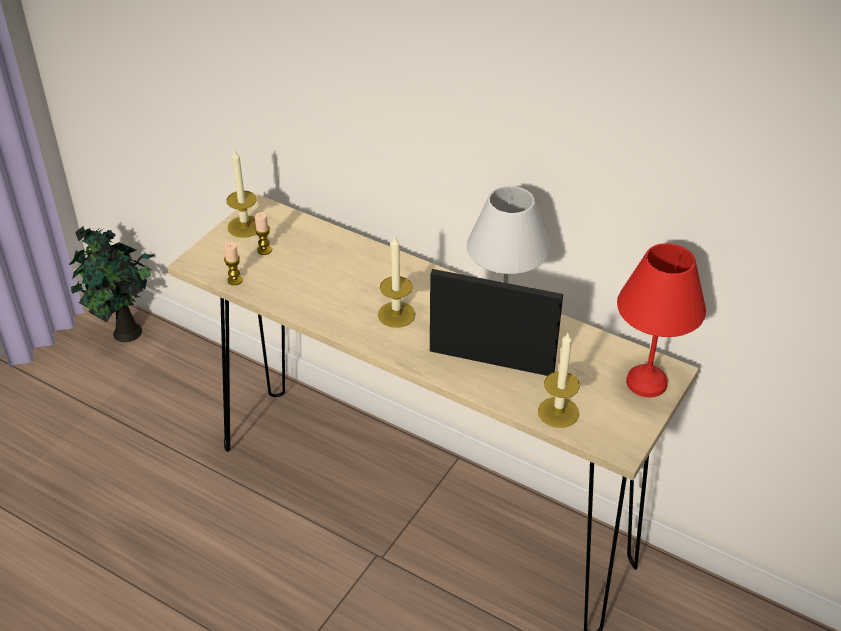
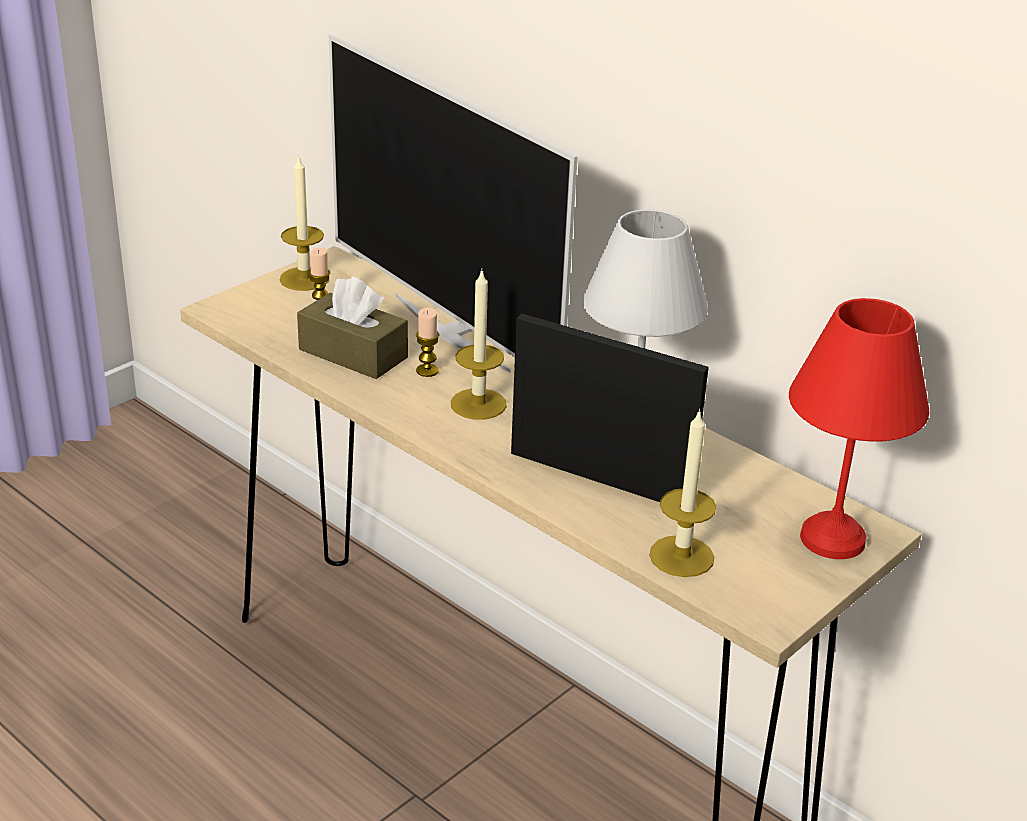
camera: 10 degrees right, 10 degrees down
(125, 334) = (157, 459): potted plant -> none
(235, 280) = (265, 335): candle -> candle (427, 371)
(300, 286) = (353, 353): none -> brown tissue box
(361, 256) = (453, 331): none -> television

